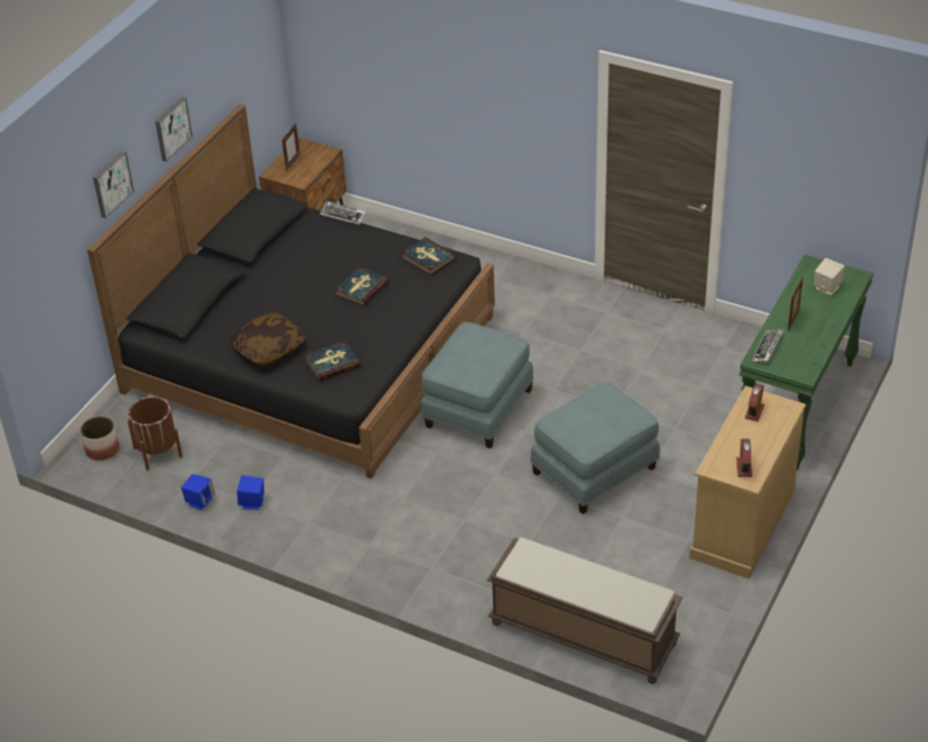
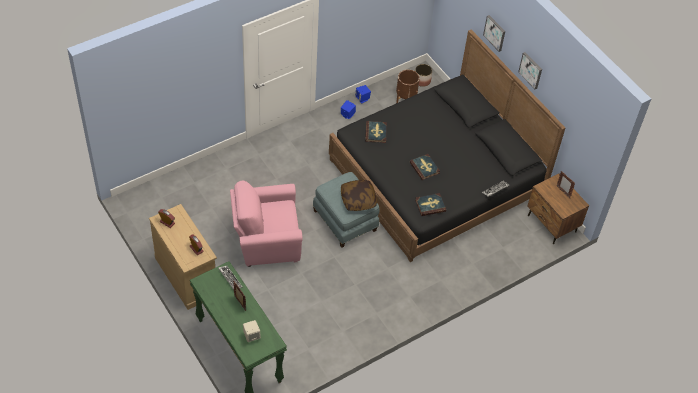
camera: 115 degrees right, 10 degrees up
(269, 348) = (404, 116): pillow -> pillow (358, 200)
(581, 634) = (179, 183): brown bench -> none
(595, 471) = (266, 241): blue ottoman -> pink armchair

